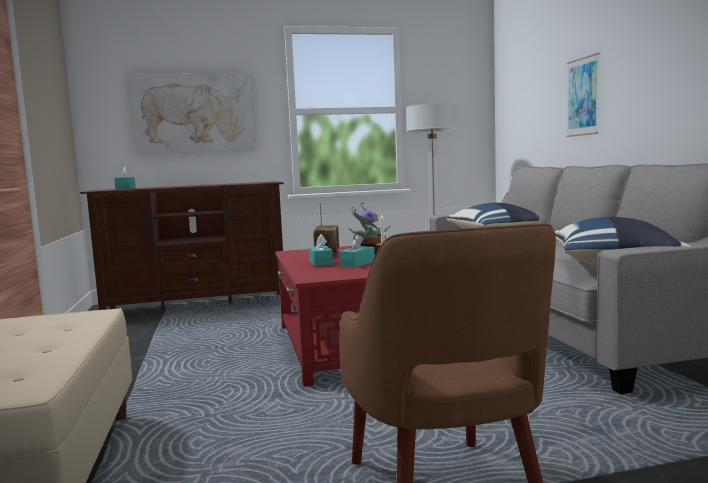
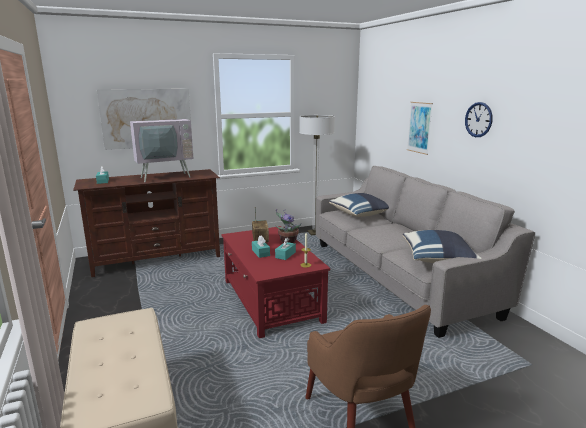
camera: 10 degrees left, 10 degrees up
(210, 184) = (165, 176): none -> television
(672, 50) = (478, 119): none -> wall clock

